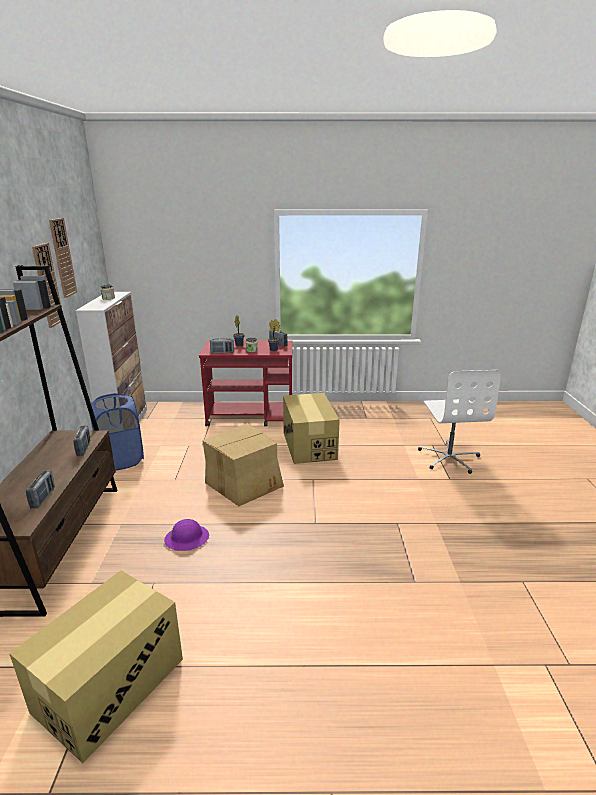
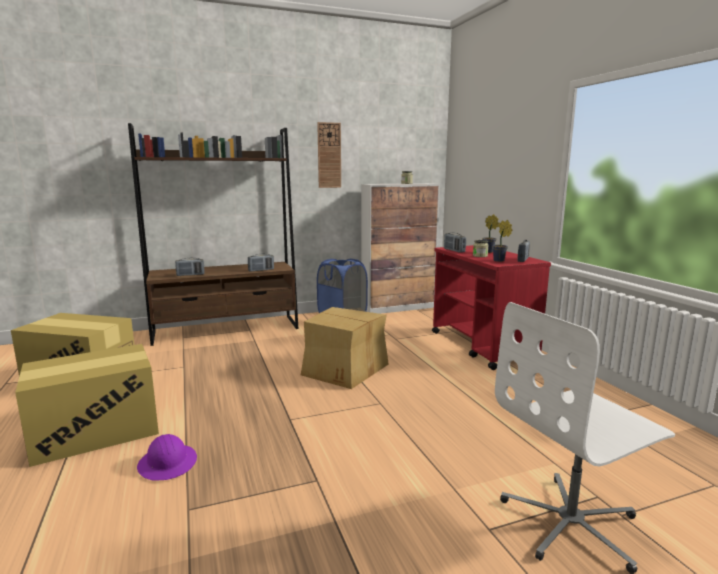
camera: 70 degrees right, 10 degrees down
(62, 258) = (362, 139): wall clock -> none
(187, 538) = (242, 365): purple hard hat -> purple hard hat (168, 463)
(309, 445) = (457, 388): cardboard box -> cardboard box (95, 431)

